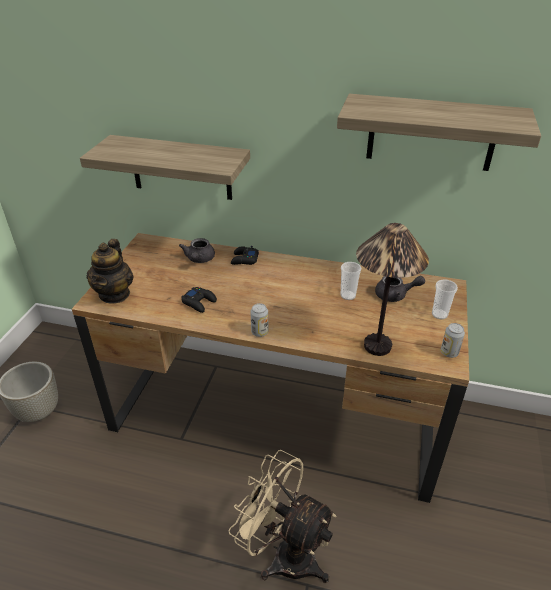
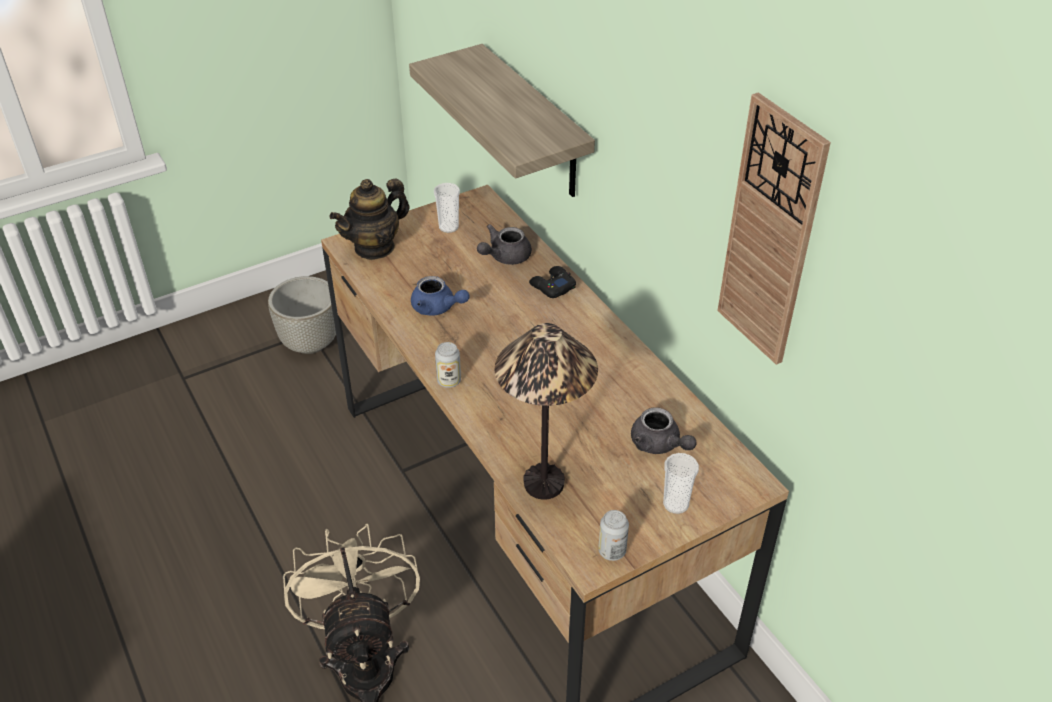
camera: 45 degrees right, 5 degrees up
(199, 302) = (437, 308): black game controller -> blue teapot
(348, 295) = (602, 406): cup -> cup (448, 227)
(431, 133) = (771, 234): shelf -> wall clock

